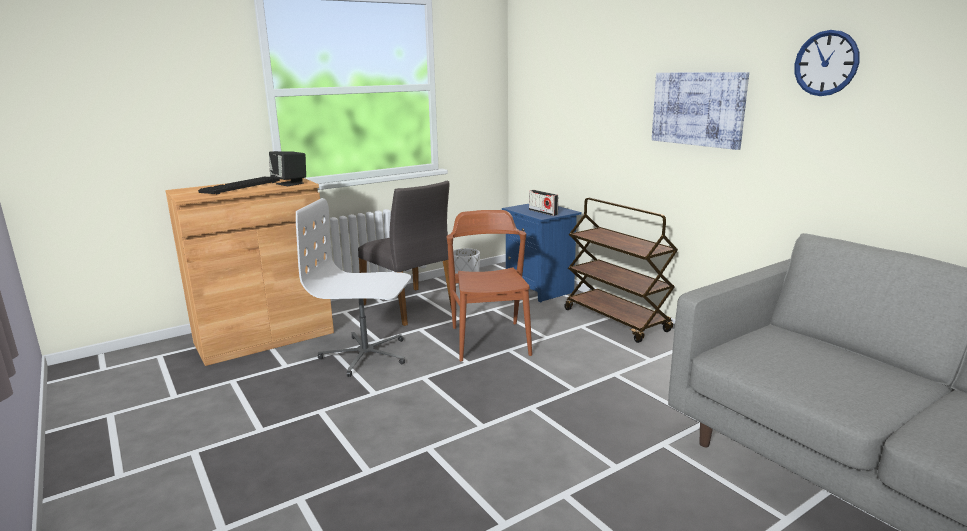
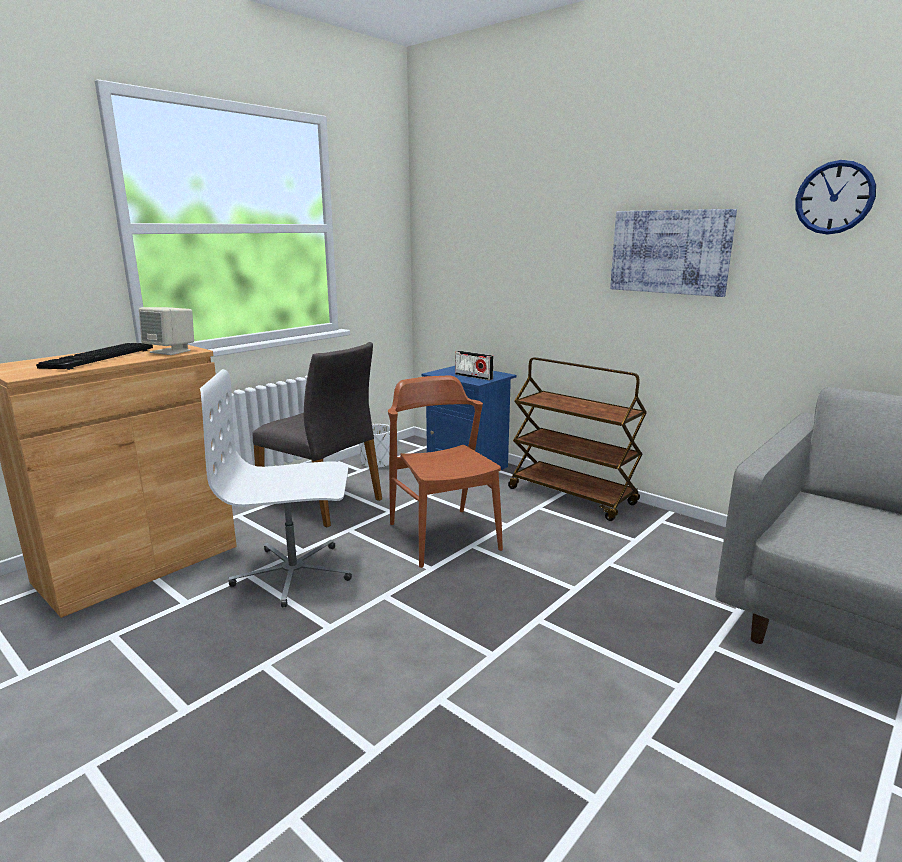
camera: 15 degrees left, 0 degrees up
(290, 183) = (171, 351): black speaker -> beige speaker

